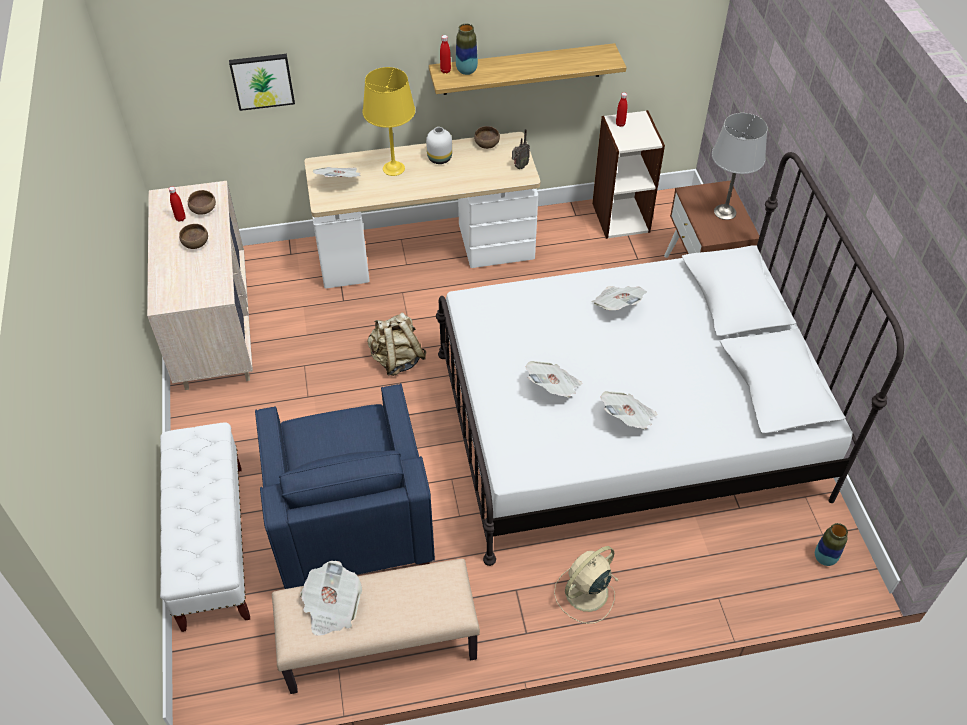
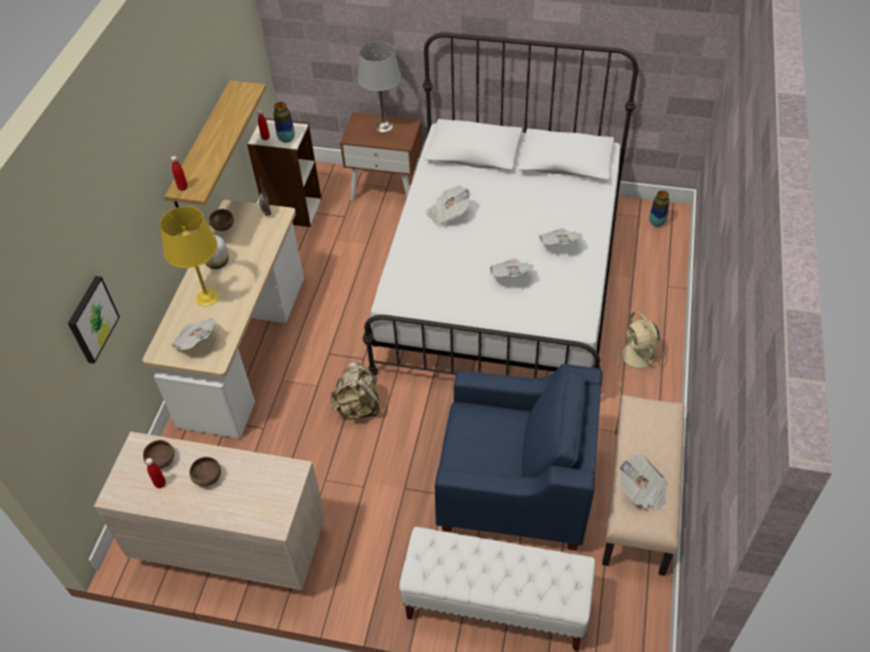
camera: 65 degrees left, 0 degrees up
(466, 71) = (194, 174): vase -> vase (286, 139)

